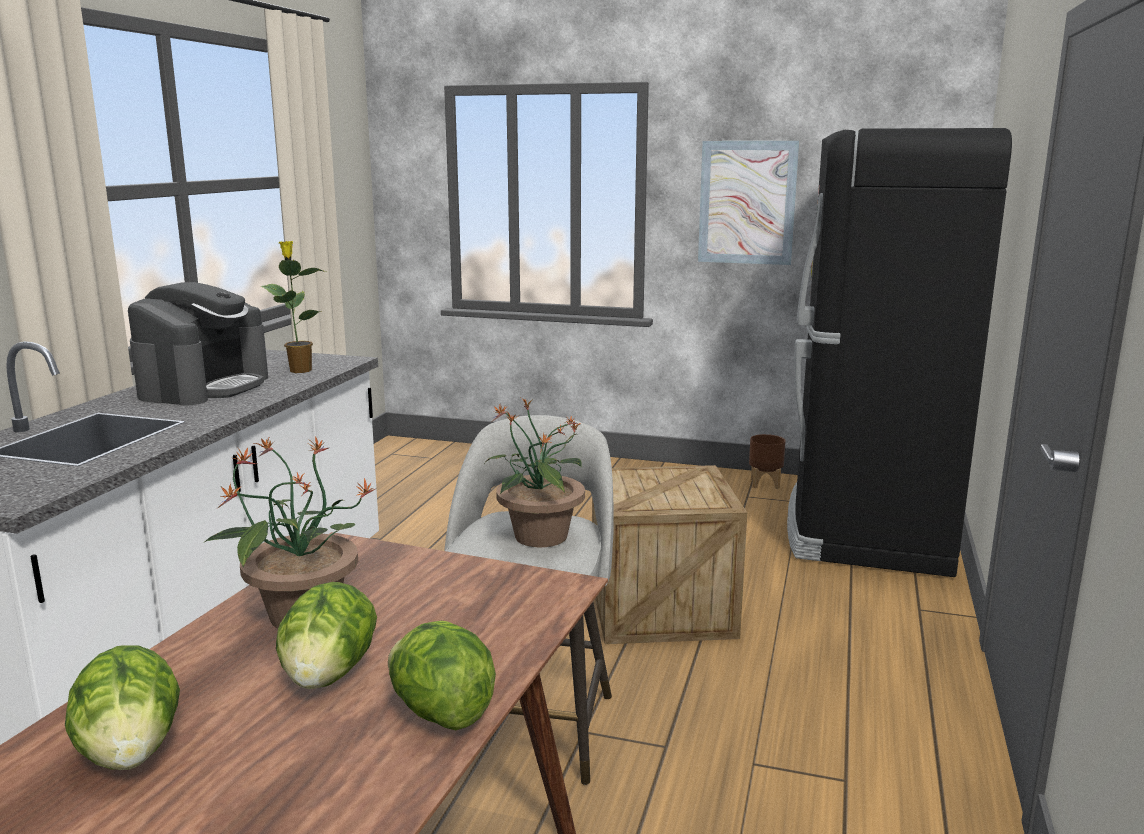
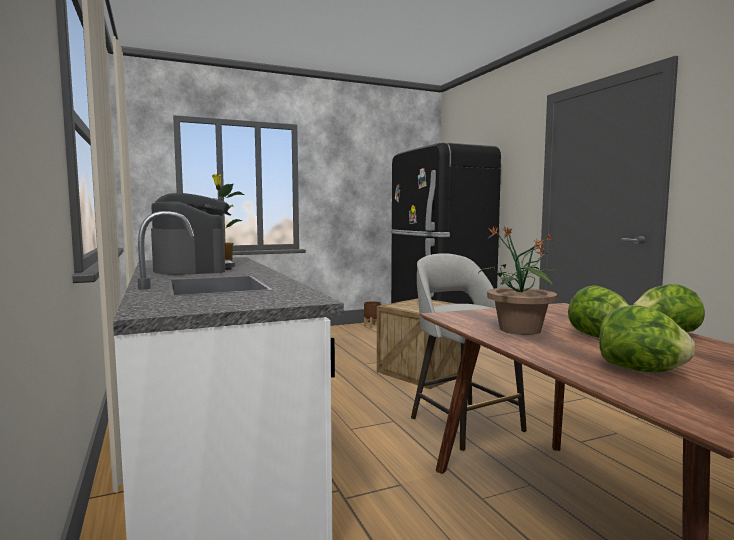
camera: 40 degrees left, 10 degrees down
(539, 537) = (478, 308): potted plant -> none
(747, 203) = (348, 187): picture -> none

